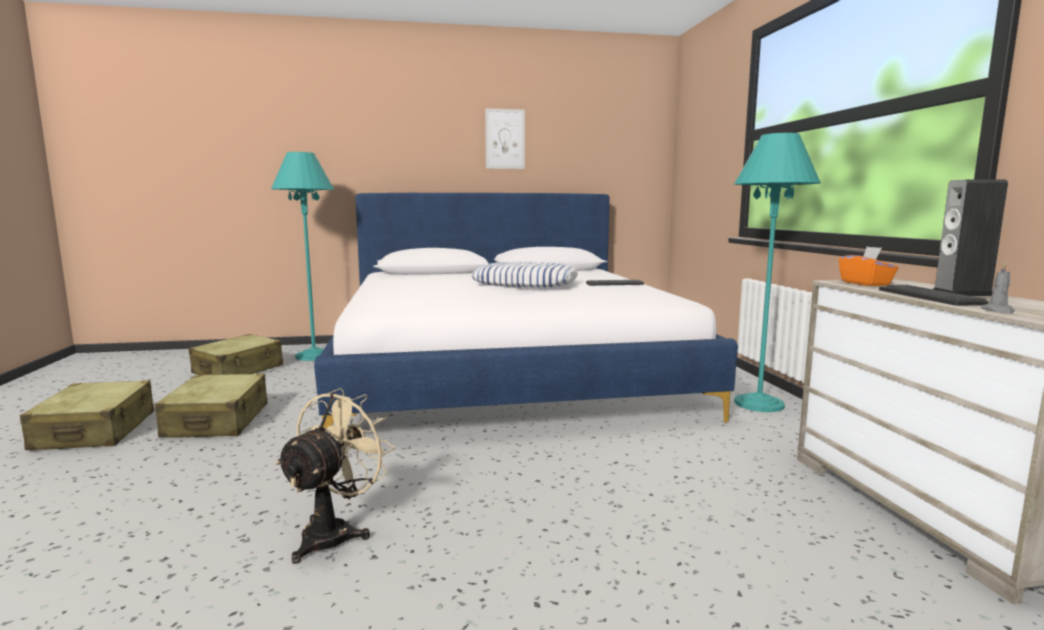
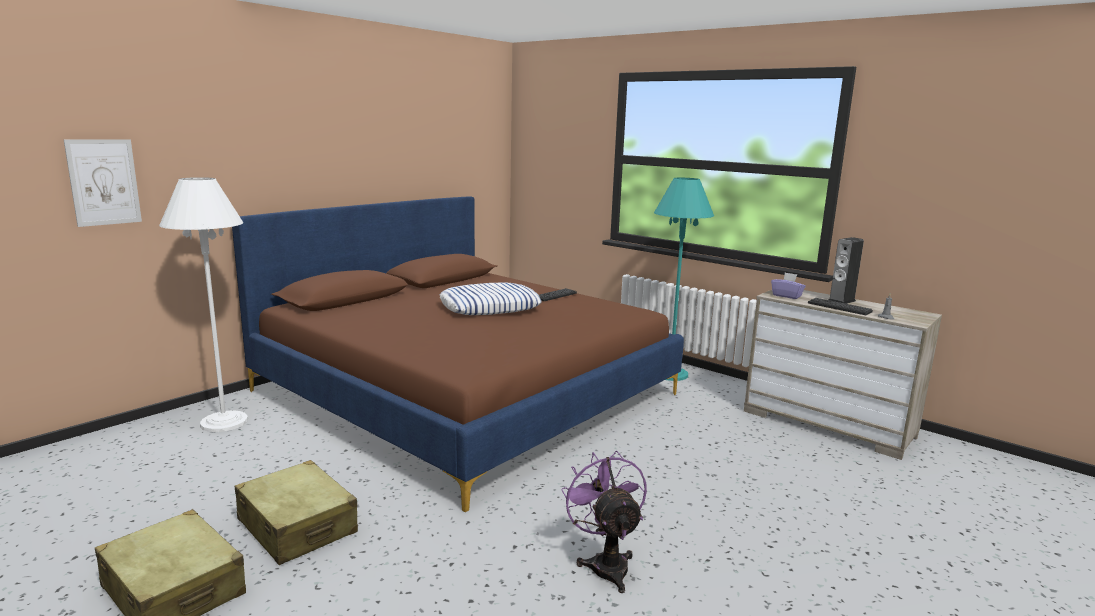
camera: 40 degrees left, 5 degrees up
(238, 370) = (168, 466): beige suitcase -> none
(314, 356) = (224, 422): turquoise floor lamp -> white floor lamp
(335, 532) = (606, 563): beige fan -> purple fan
(505, 139) = (378, 143): picture -> picture (104, 182)
(506, 374) = (466, 392): white bed -> brown bed
(865, 283) = (787, 296): orange tissue box -> purple tissue box

